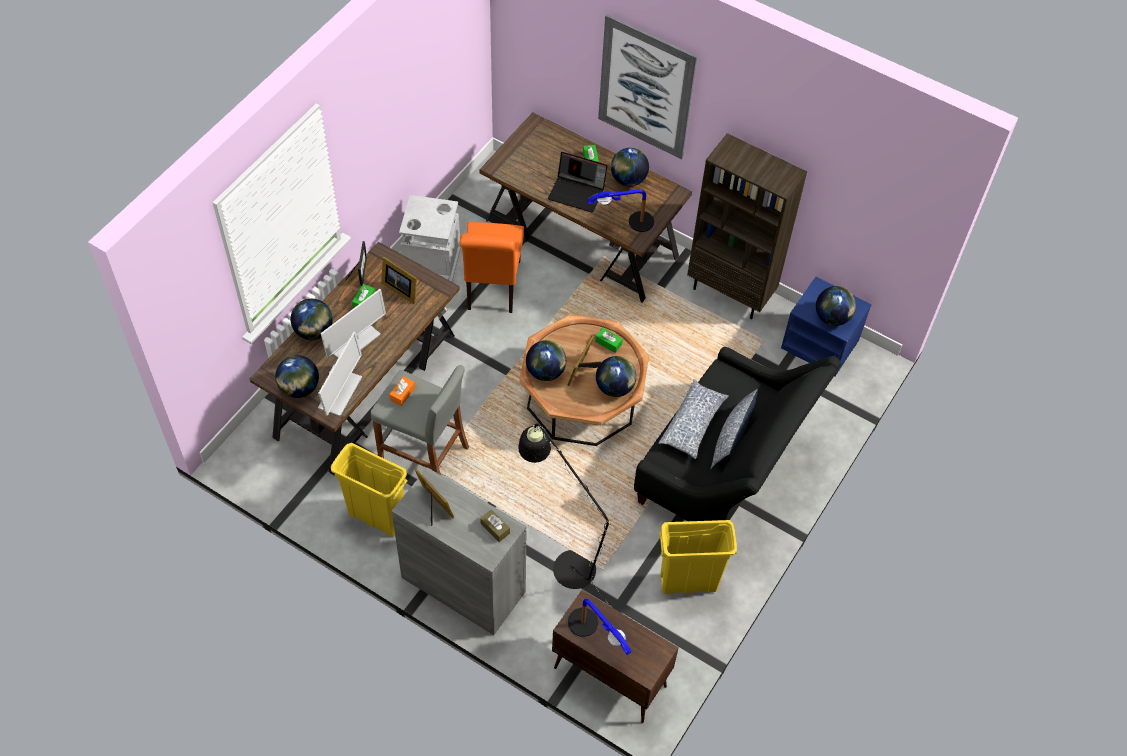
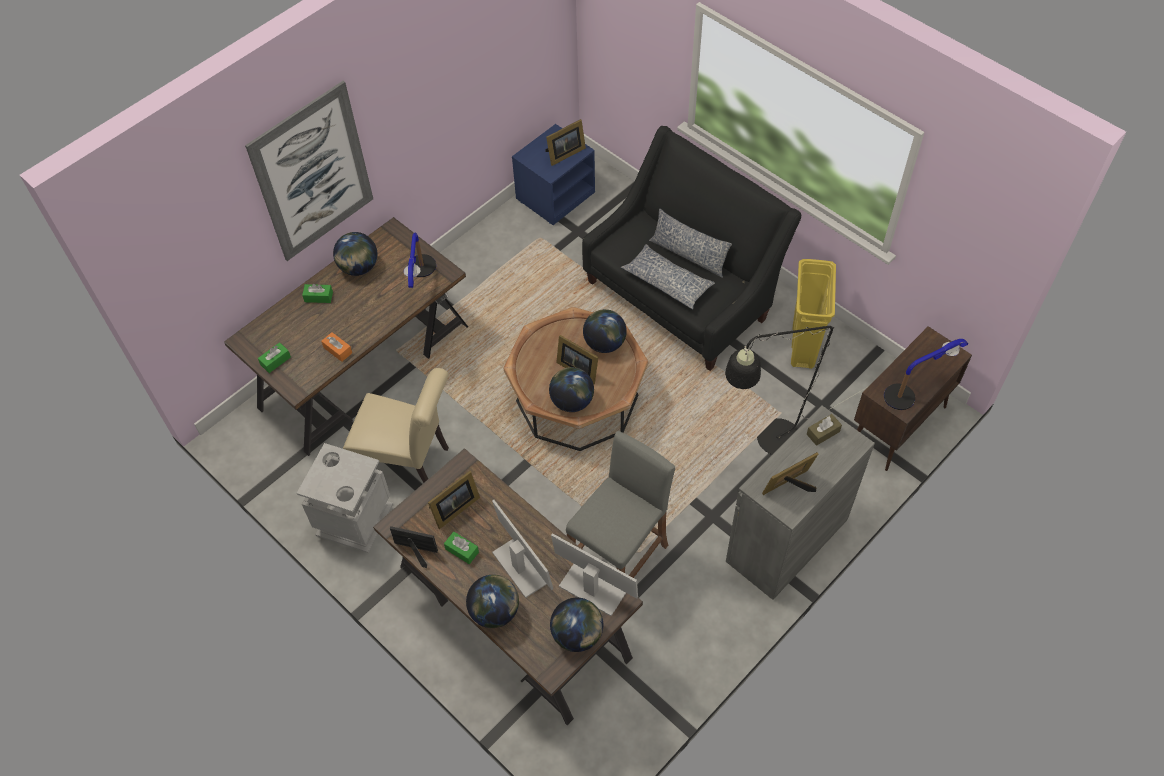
camera: 75 degrees left, 0 degrees up
(376, 517) = (694, 618): yellow trash can -> none
(402, 394) = (604, 524): orange tissue box -> orange tissue box (338, 350)
(492, 289) = (409, 462): orange chair -> beige chair
(577, 192) = (362, 315): laptop -> none
(608, 343) = (547, 340): green tissue box -> green tissue box (275, 361)
(731, 293) = (475, 251): brown bookcase -> none
(832, 317) = (564, 154): globe -> picture frame

